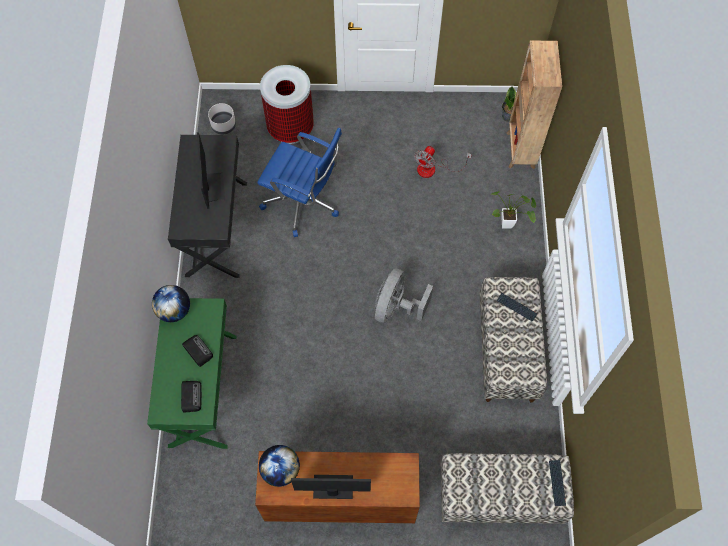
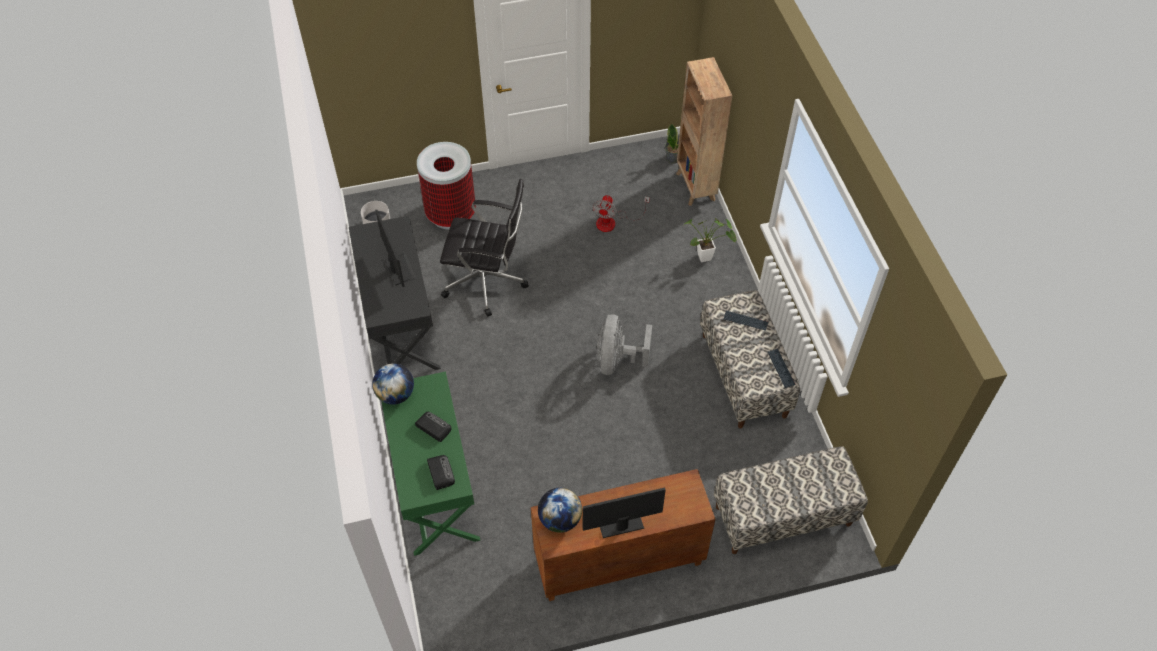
camera: 15 degrees left, 10 degrees down
(303, 203) = (487, 282): blue office chair -> black office chair
(557, 483) = (841, 474): keyboard -> keyboard (781, 368)

